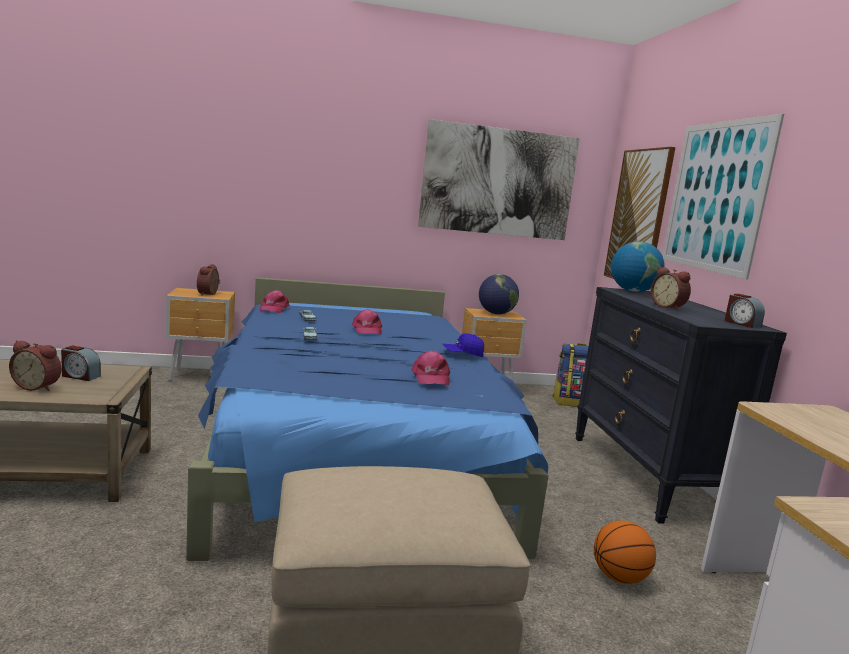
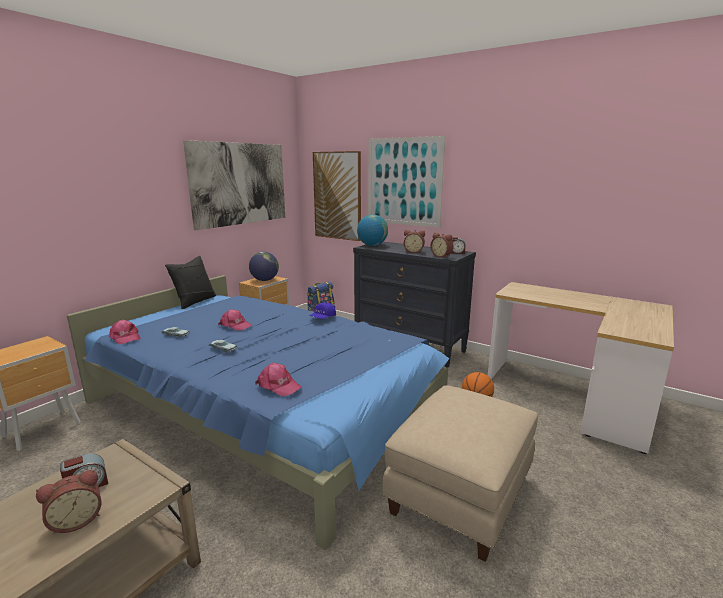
camera: 45 degrees left, 5 degrees up
(209, 294) = (32, 348): alarm clock -> alarm clock (442, 256)
(391, 309) = (195, 301): none -> black pillow
(430, 377) = (351, 341): pink cap -> pink cap (278, 385)

